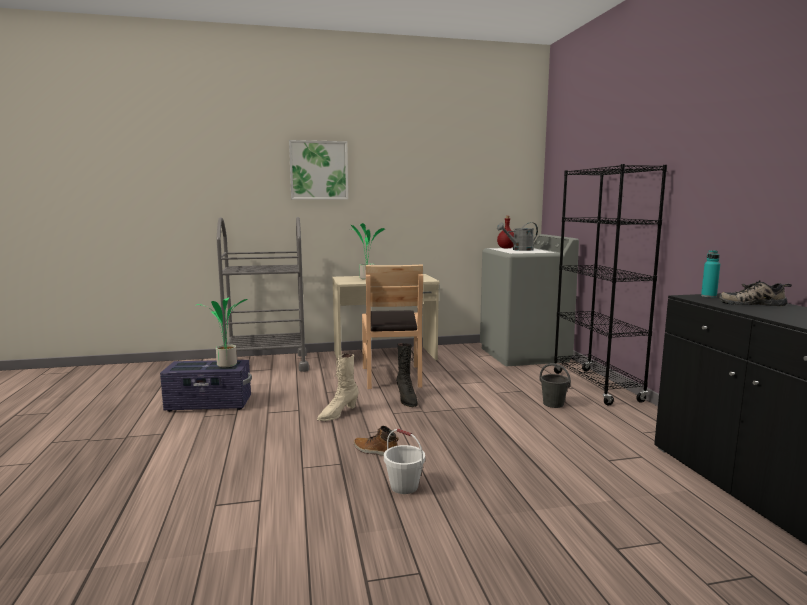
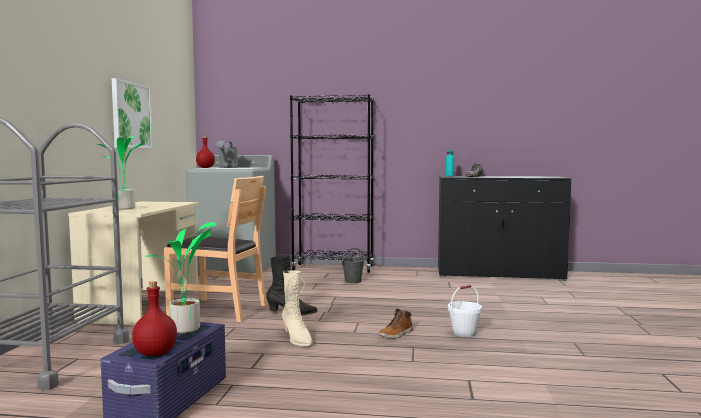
camera: 70 degrees left, 5 degrees down
(179, 368) = (155, 353): none -> red bottle
(319, 170) = (45, 58): picture -> picture (131, 115)

